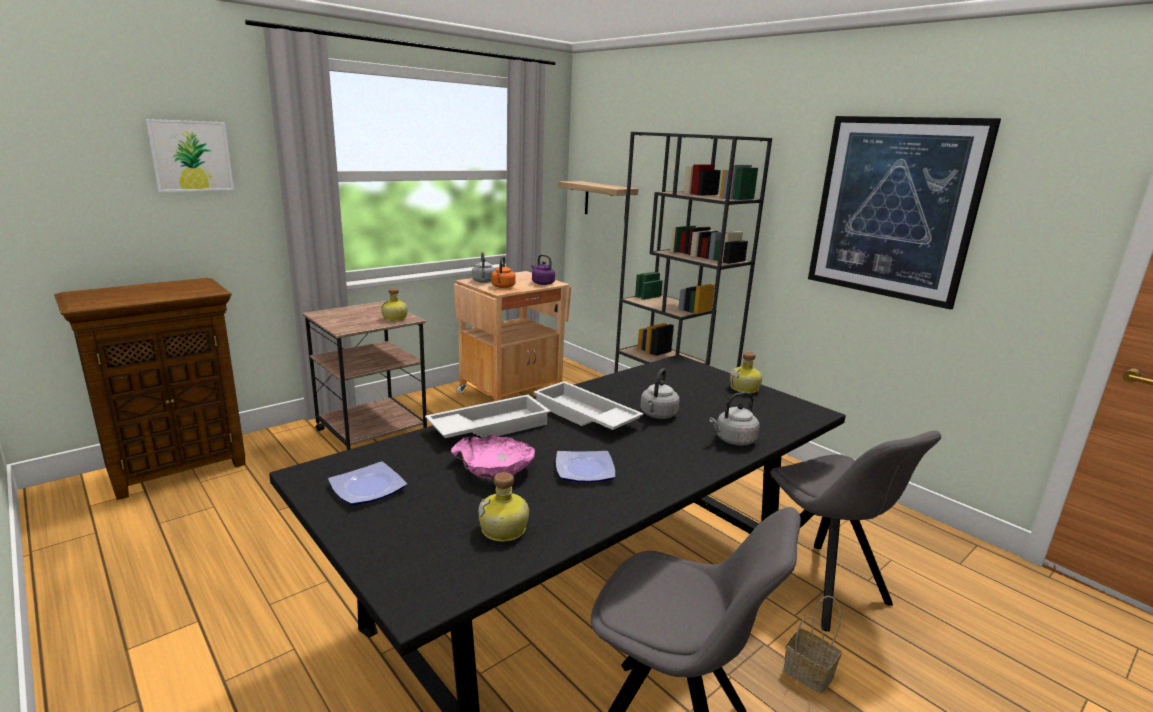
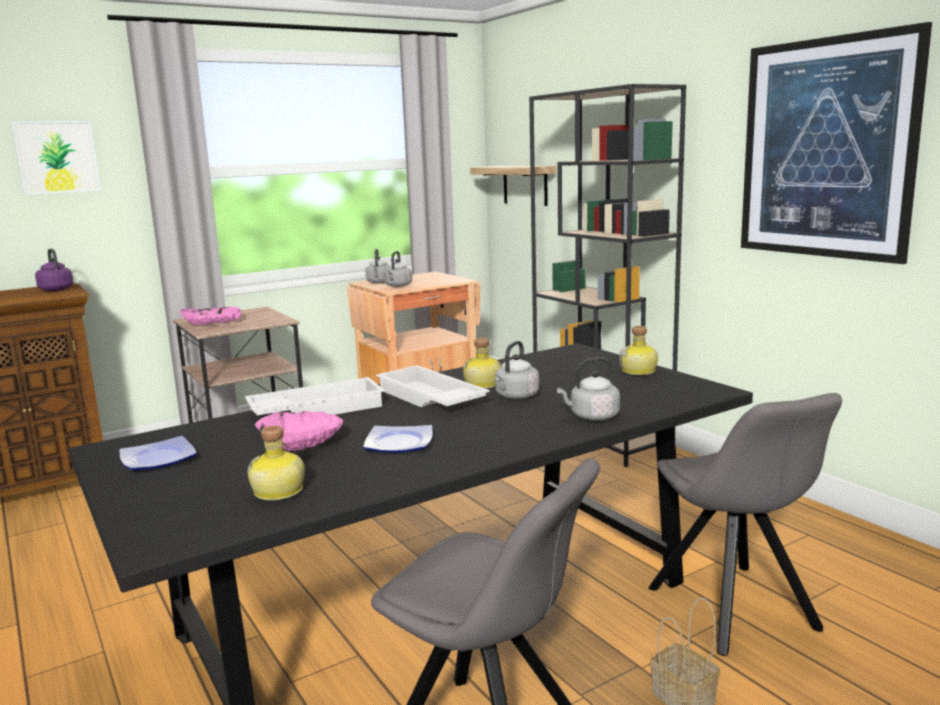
camera: 10 degrees right, 5 degrees down
(344, 320) = (212, 324): none -> pink bowl
(395, 318) = (267, 320): bottle -> bottle (483, 385)
(503, 287) = (398, 286): orange kettle -> grey kettle
(542, 283) = (445, 281): purple kettle -> purple kettle (55, 289)

